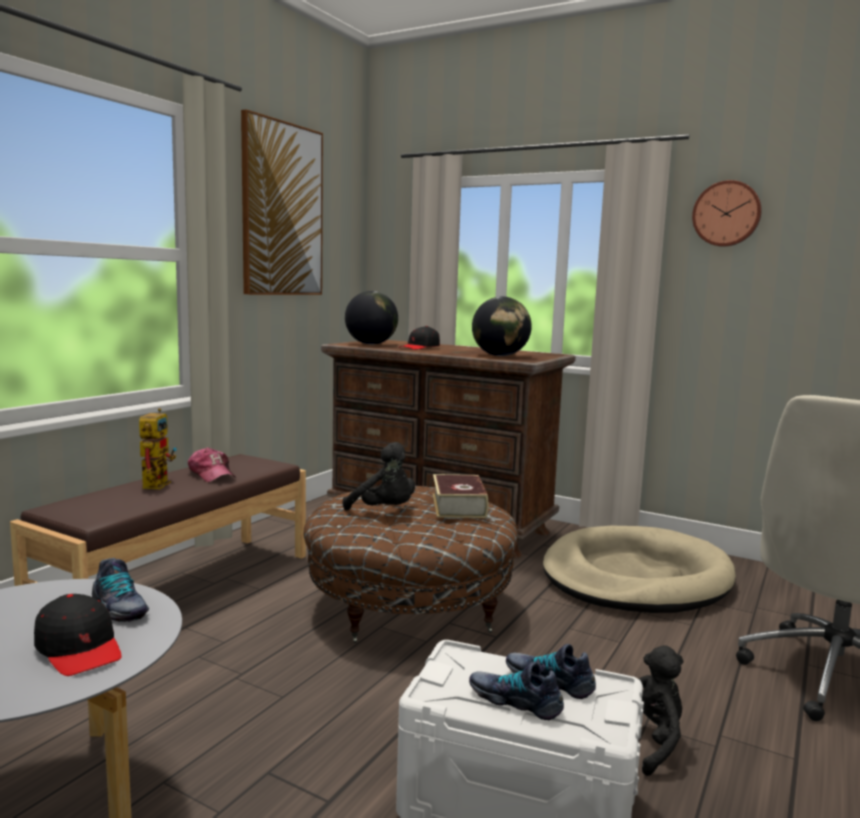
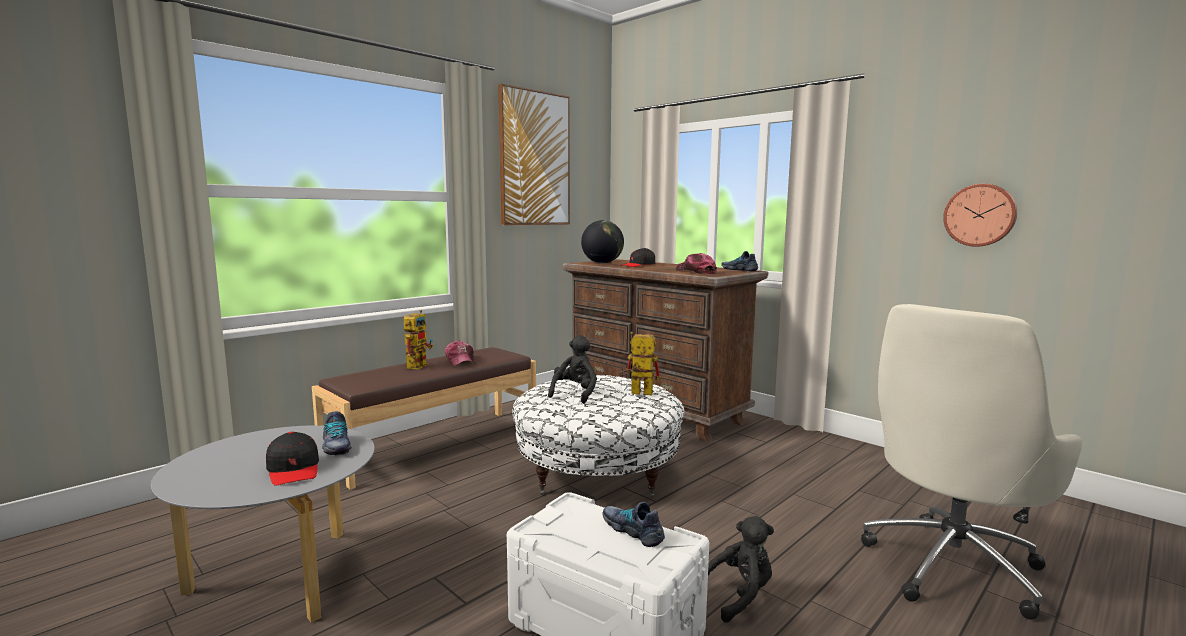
camera: 15 degrees right, 0 degrees up
(384, 511) = (575, 394): black plush toy -> black plush toy turned 120 degrees counterclockwise
(409, 606) = (597, 471): brown ottoman -> white ottoman
(458, 506) = (636, 393): book -> toy robot
(500, 356) = (695, 272): globe -> cap
(515, 700) = (595, 542): shoe -> shoe (739, 270)
(635, 577) = (804, 465): beige dog bed -> none
(726, 214) = (903, 142): wall clock -> wall clock (980, 215)

